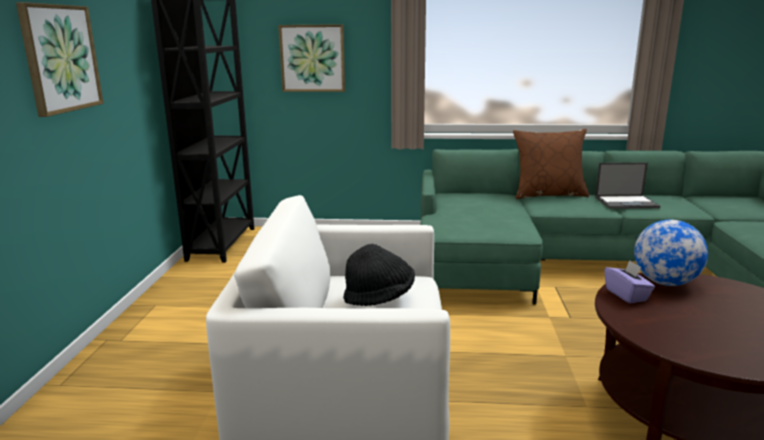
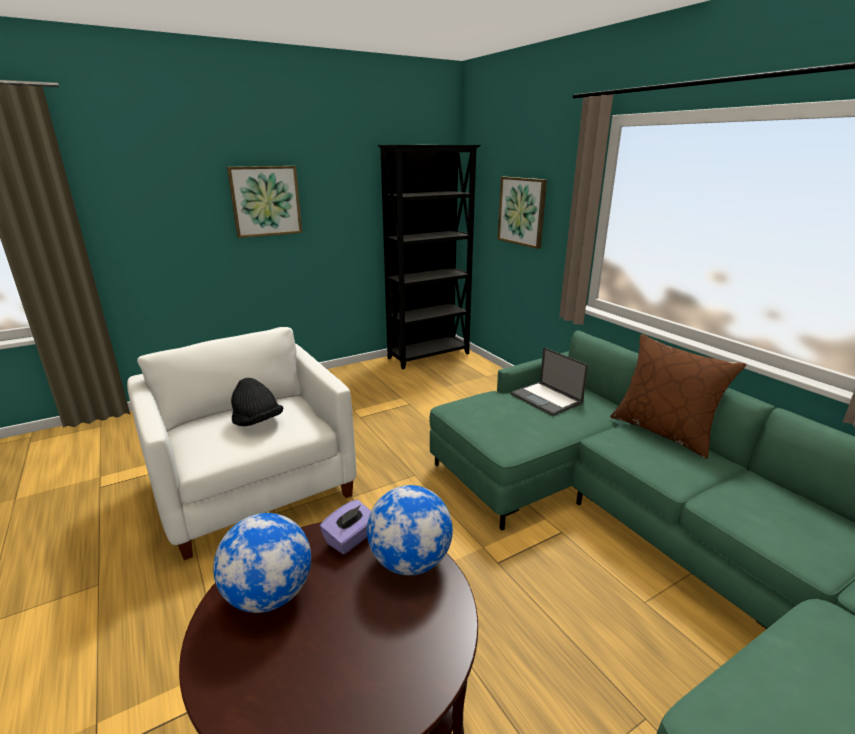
camera: 55 degrees right, 5 degrees up
(627, 202) = (737, 491): laptop -> laptop (547, 399)
(684, 334) = (269, 595): none -> globe

